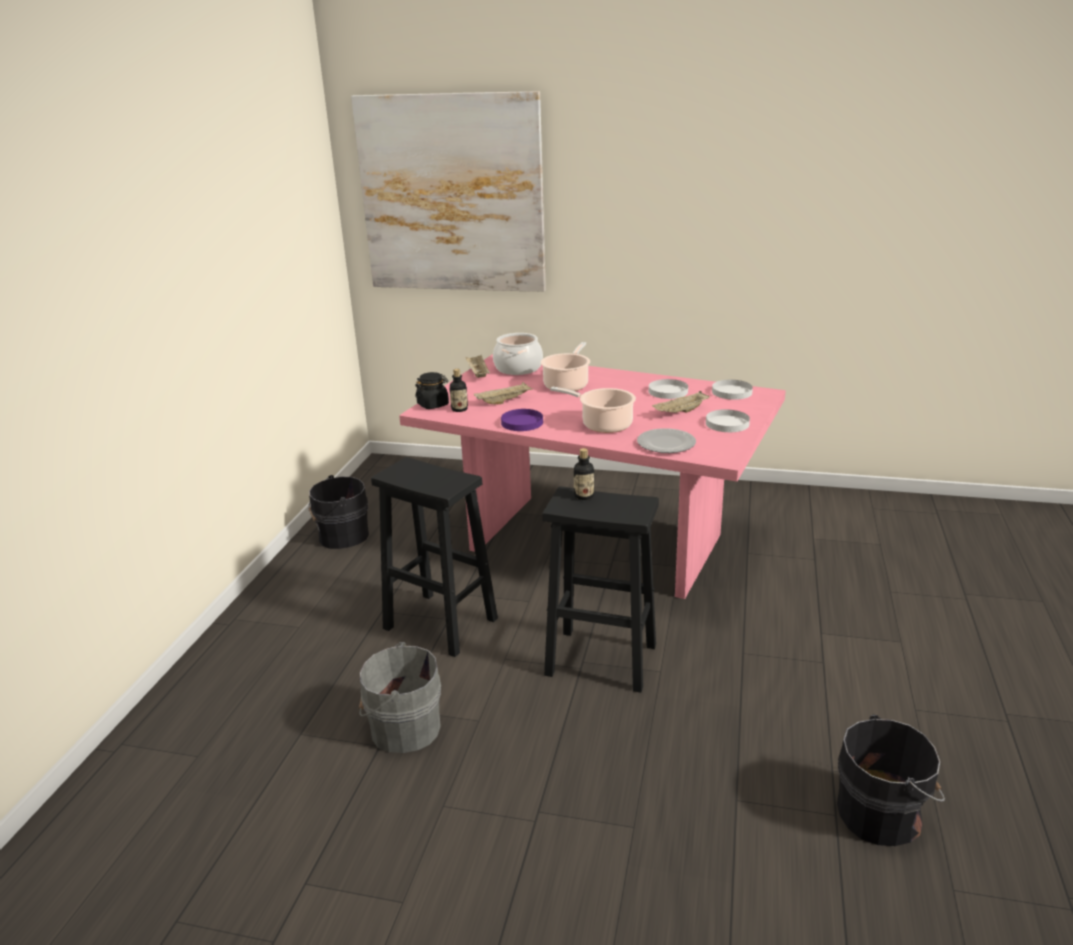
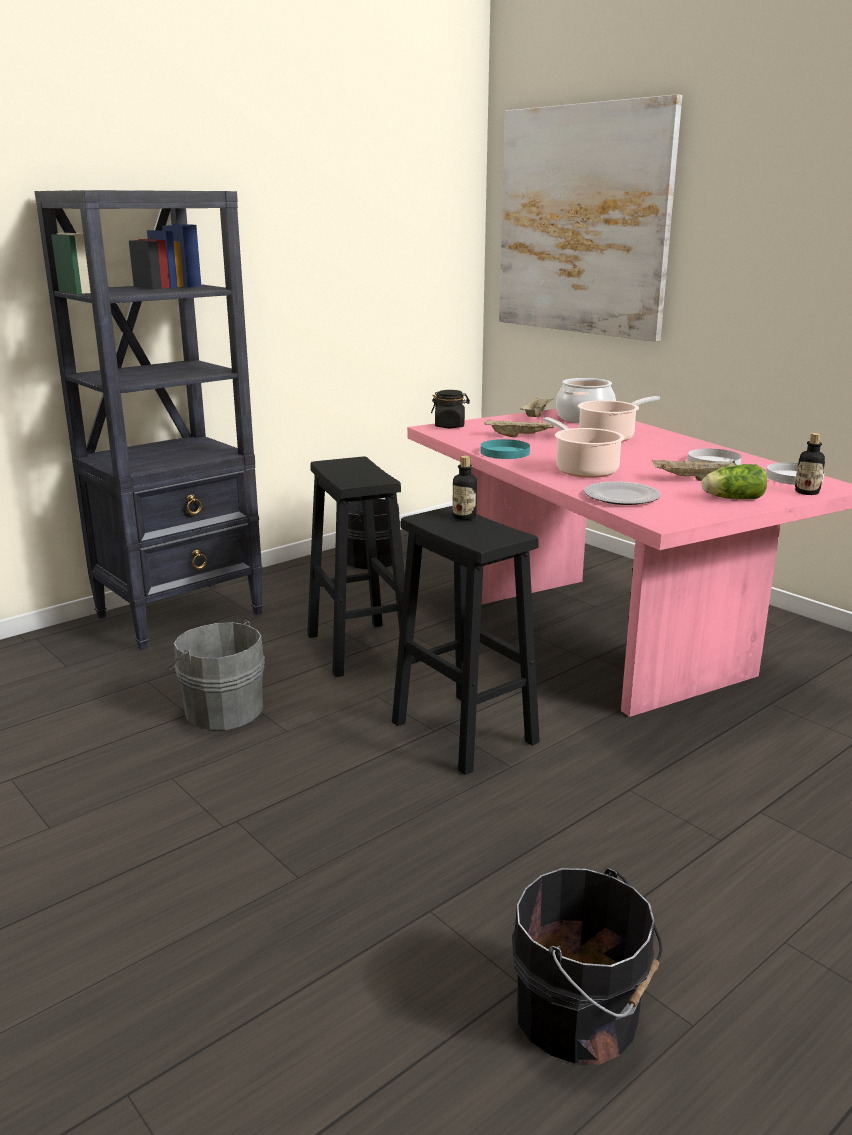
camera: 35 degrees right, 5 degrees down
(241, 656) = (181, 614): none -> black bookcase
(459, 409) = (466, 433): bottle -> bottle (806, 492)
(522, 422) = (505, 452): purple plate -> turquoise plate
(727, 423) = (731, 498): white plate -> lettuce

